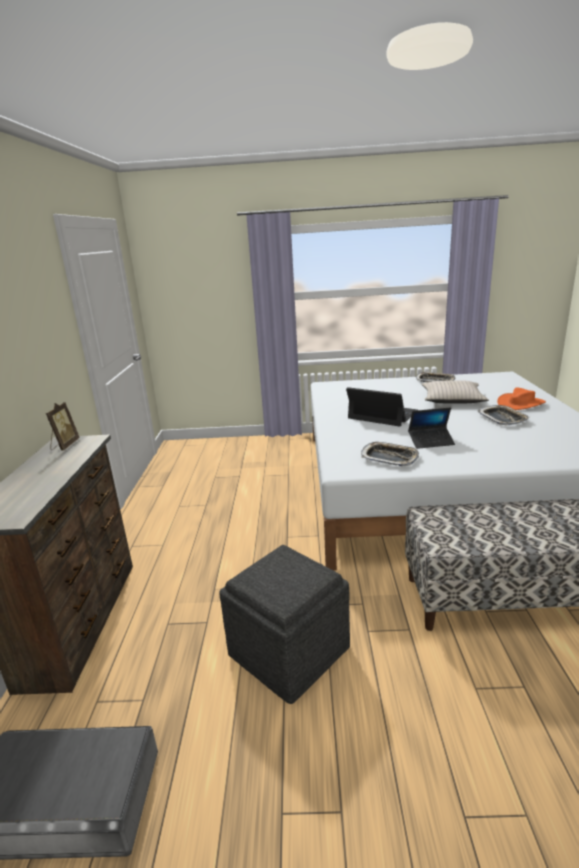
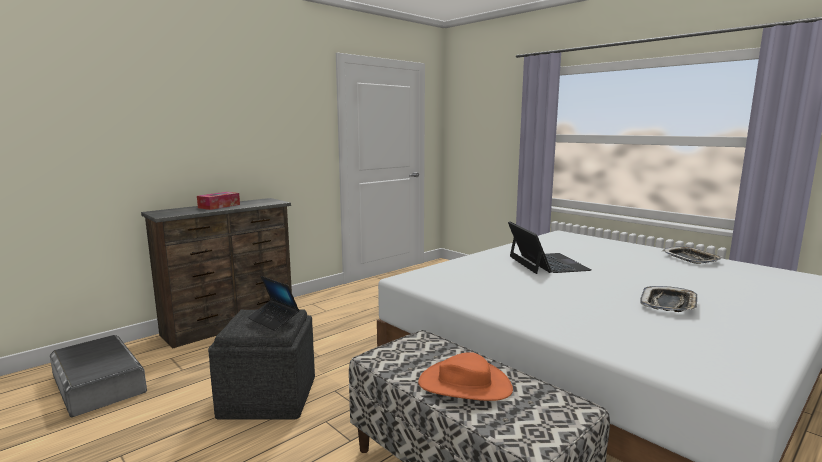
camera: 45 degrees right, 10 degrees down
(37, 473) = (219, 206): none -> tissue box
(64, 445) = (261, 201): picture frame -> none
(389, 458) = (461, 285): tray -> none
(431, 441) = (529, 290): laptop -> laptop (273, 319)
(452, 399) = (659, 275): beige pillow -> none
(520, 403) = (743, 303): orange hat -> orange hat (465, 385)

